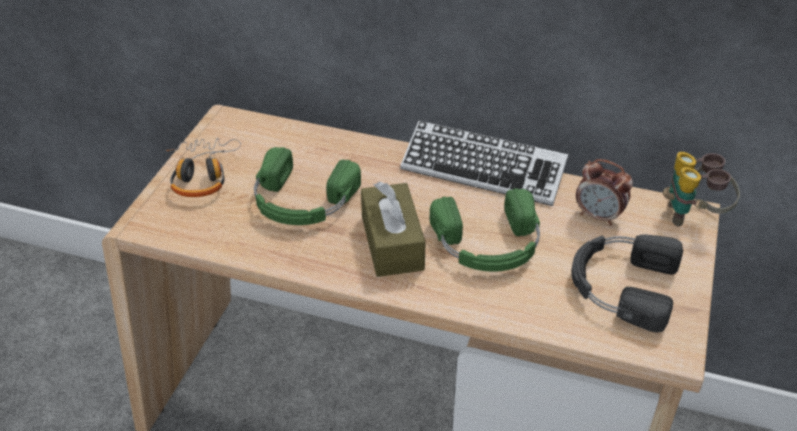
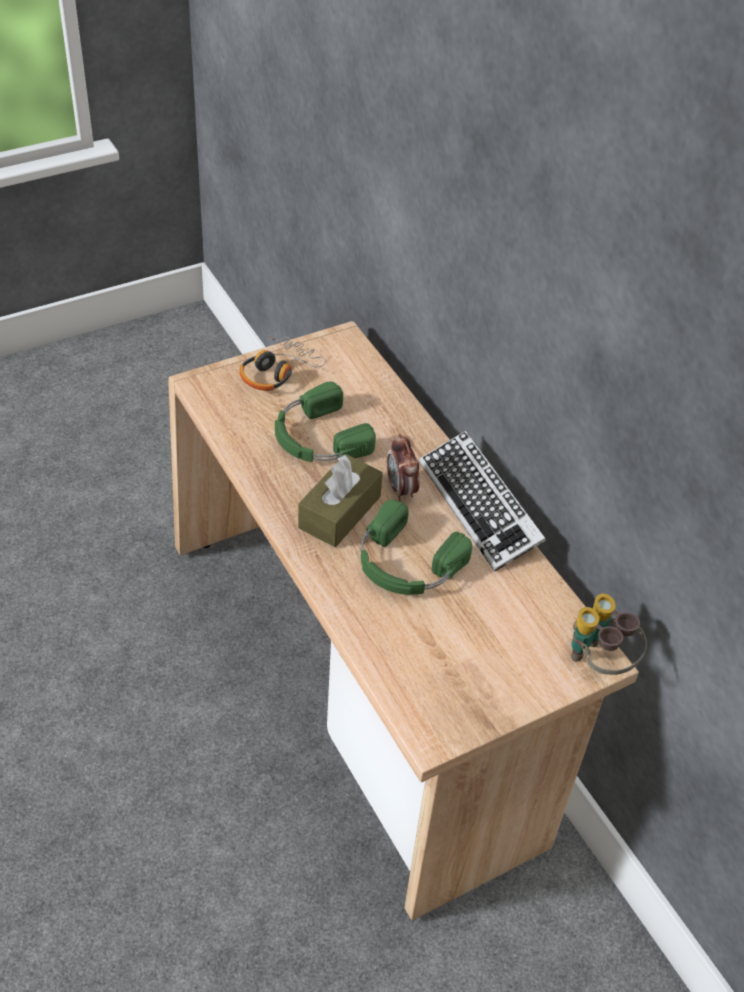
camera: 40 degrees right, 5 degrees up
(599, 216) = (519, 605): alarm clock -> alarm clock (401, 489)
(621, 285) = (460, 665): black headphones -> none

